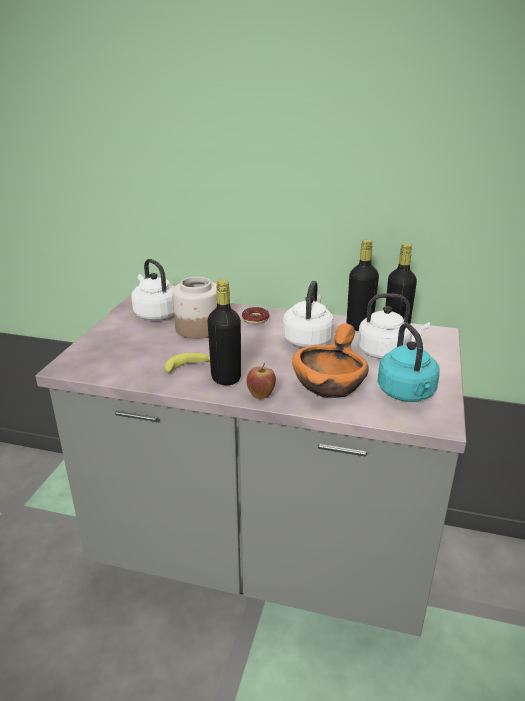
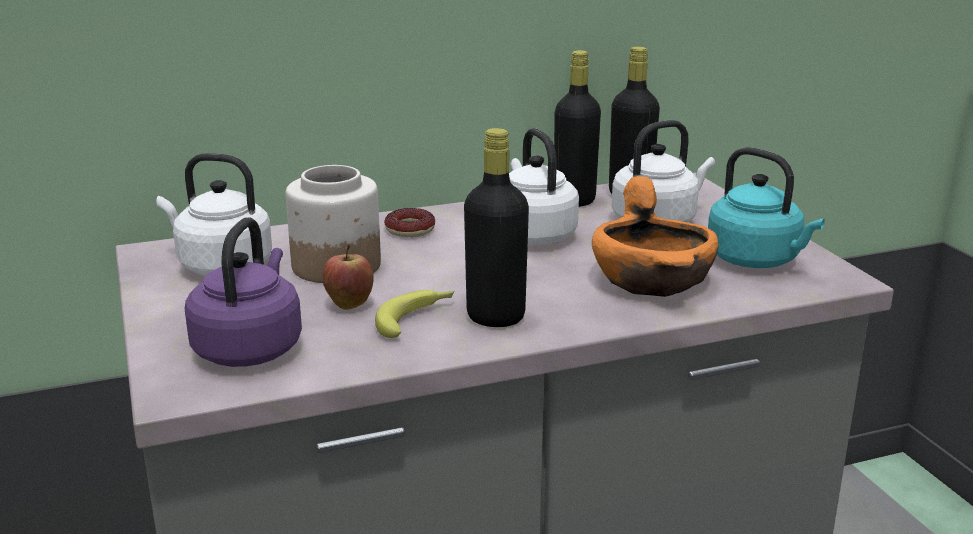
camera: 35 degrees left, 5 degrees down
(113, 356) = (250, 347): none -> purple kettle
(261, 396) = (583, 322): apple -> apple (349, 305)

